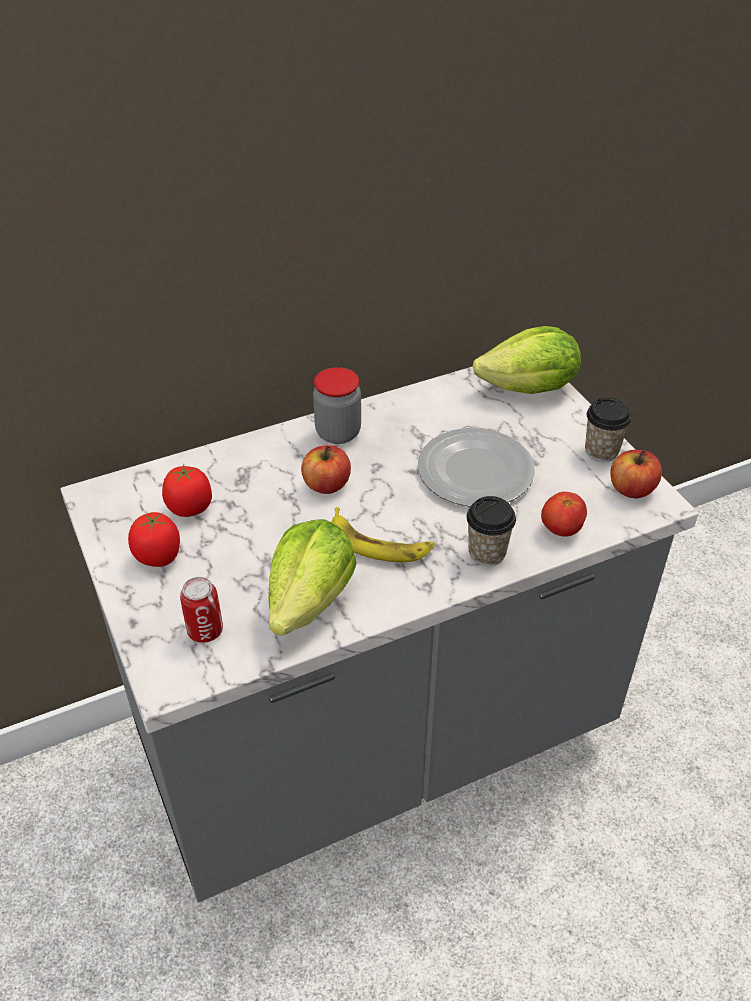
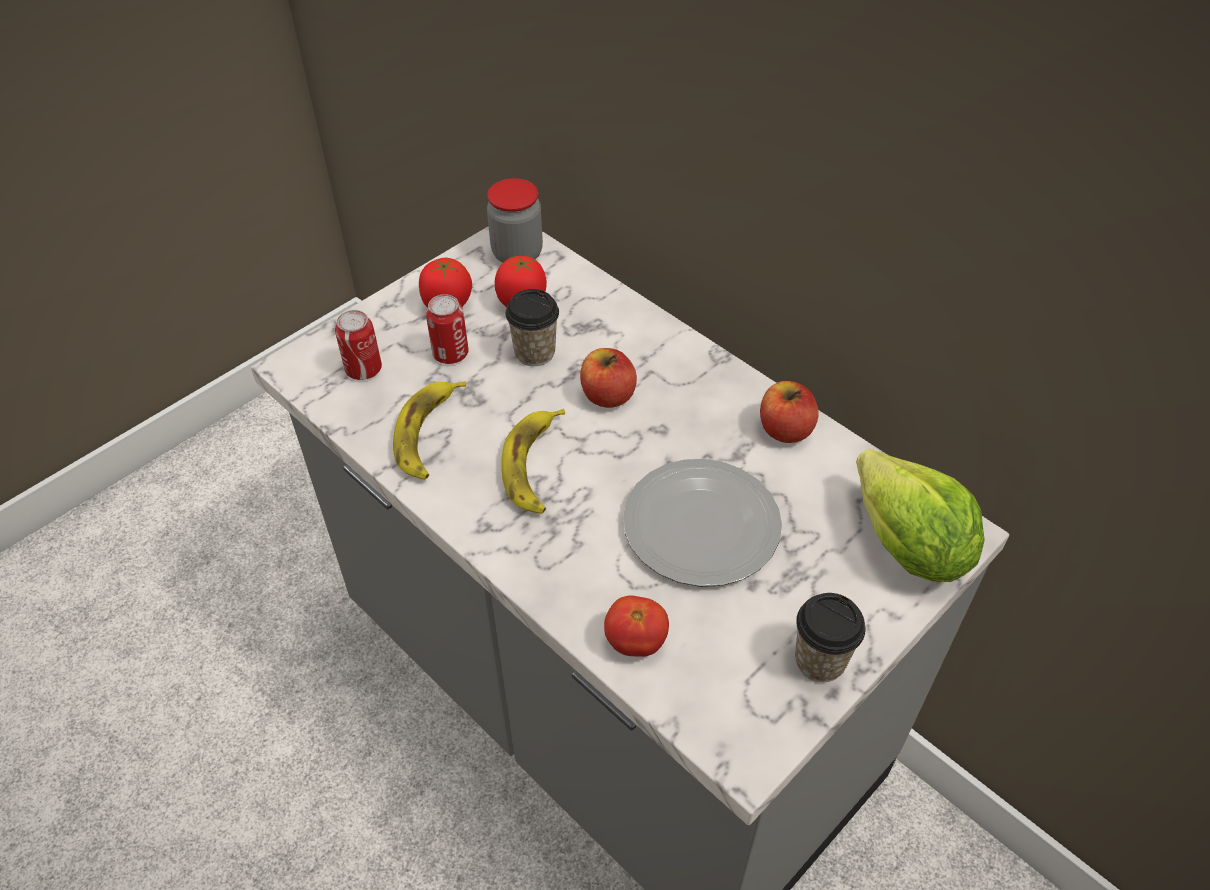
camera: 70 degrees right, 5 degrees up
(222, 567) = (450, 354): none -> can
(311, 600) = (428, 434): lettuce -> banana
(338, 433) = (700, 379): jar -> jar (517, 254)
(487, 553) = (560, 571): cup -> cup (535, 352)
(632, 489) = (757, 714): apple -> apple (785, 429)

